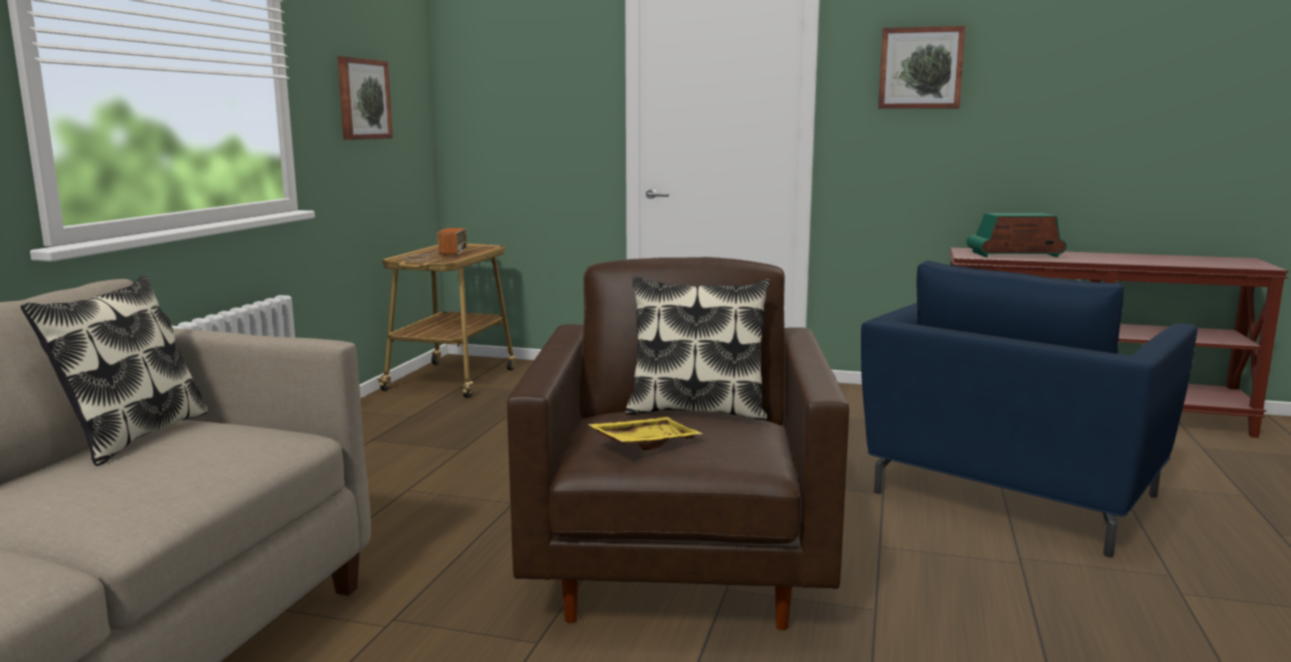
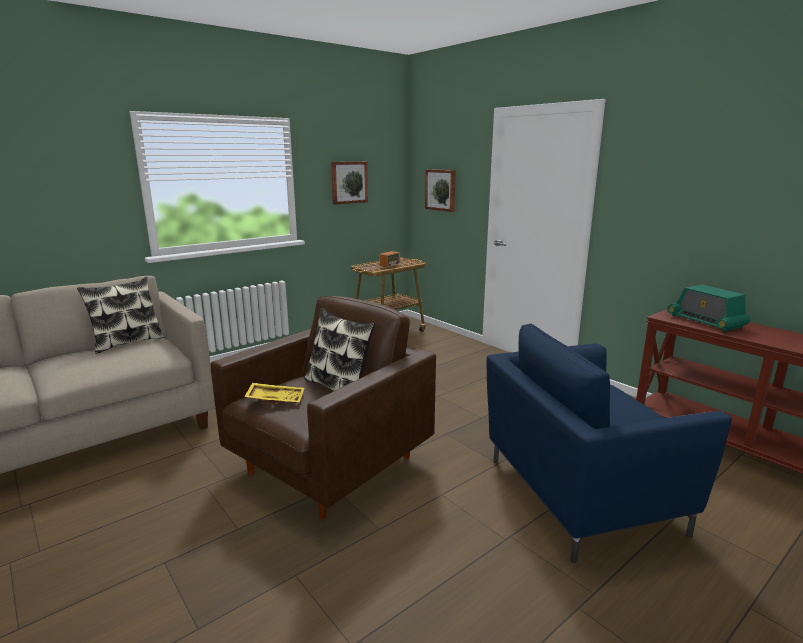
camera: 35 degrees right, 5 degrees up
(920, 68) = (666, 172): picture -> picture (441, 190)
(1014, 254) = (705, 321): radio -> radio turned 150 degrees counterclockwise

